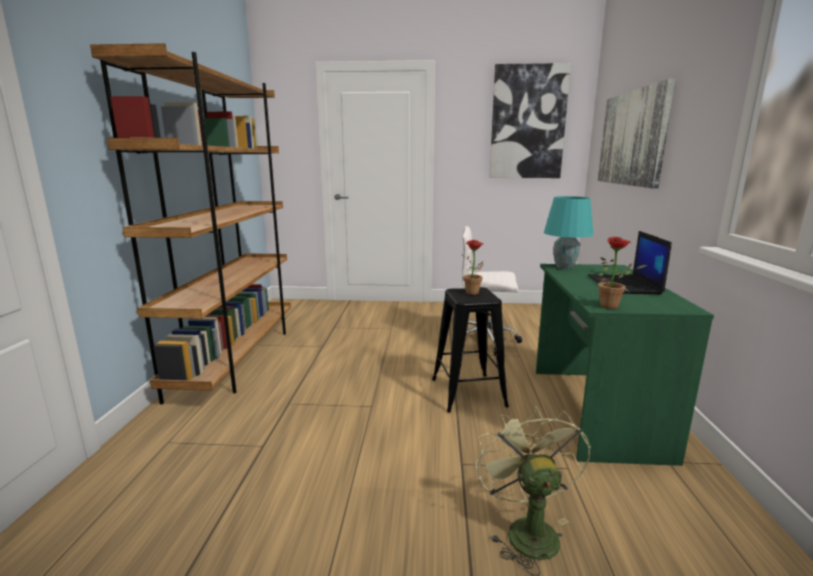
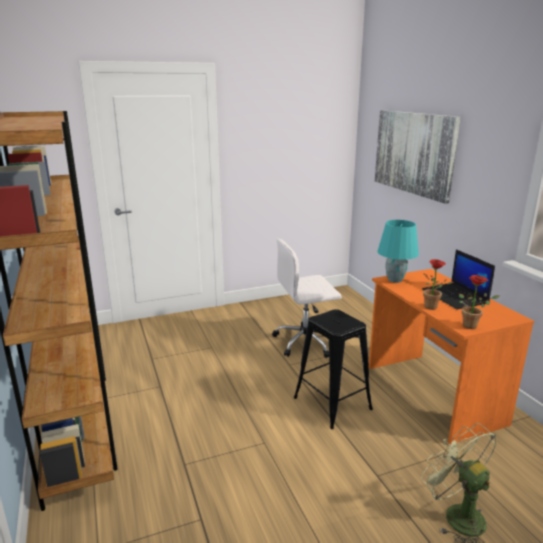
camera: 25 degrees left, 5 degrees up
(474, 293) = (336, 319): potted plant -> potted plant (433, 307)
(527, 123) = (304, 125): picture -> none
(593, 411) = (431, 394): green desk -> orange desk

